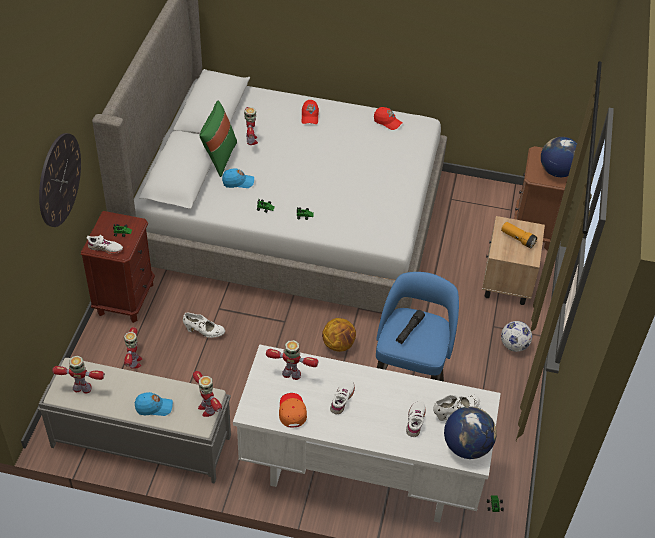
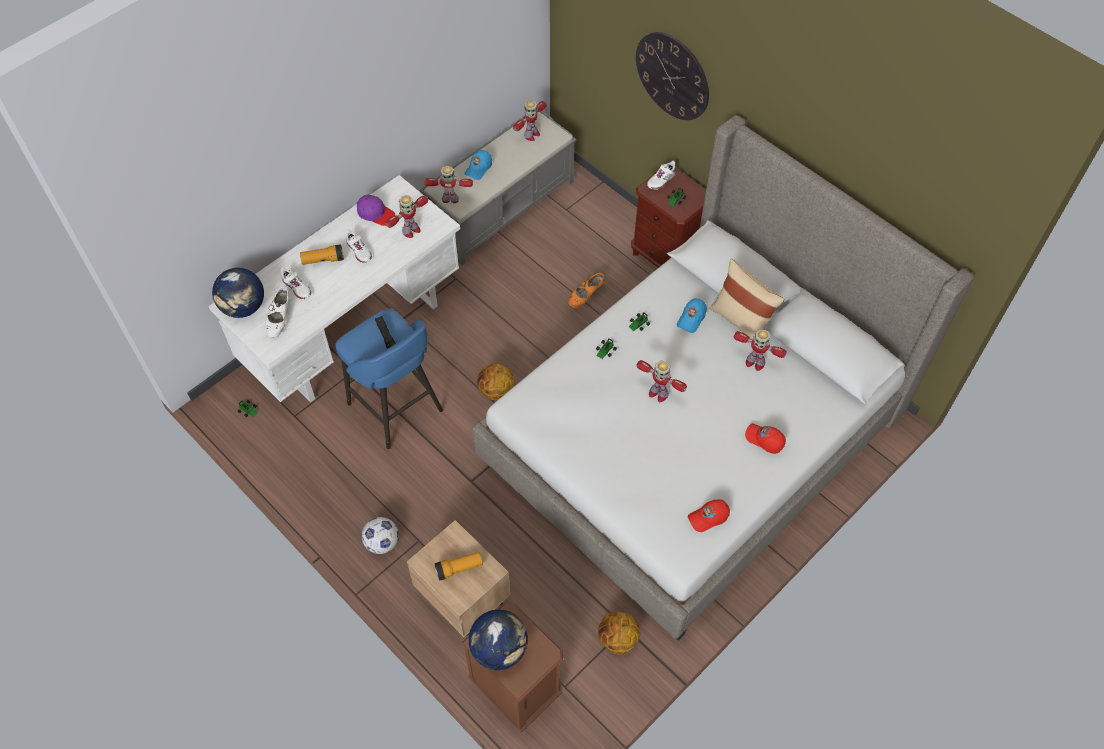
camera: 125 degrees right, 10 degrees up
(134, 362) = (586, 235): toy robot -> toy robot (658, 393)
(204, 332) = (585, 296): white shoe -> orange shoe
(219, 157) = (741, 321): green pillow -> beige pillow
(292, 411) = (376, 213): orange cap -> purple cap
(372, 419) = (323, 260): none -> flashlight
(461, 199) = (617, 639): none -> basketball

